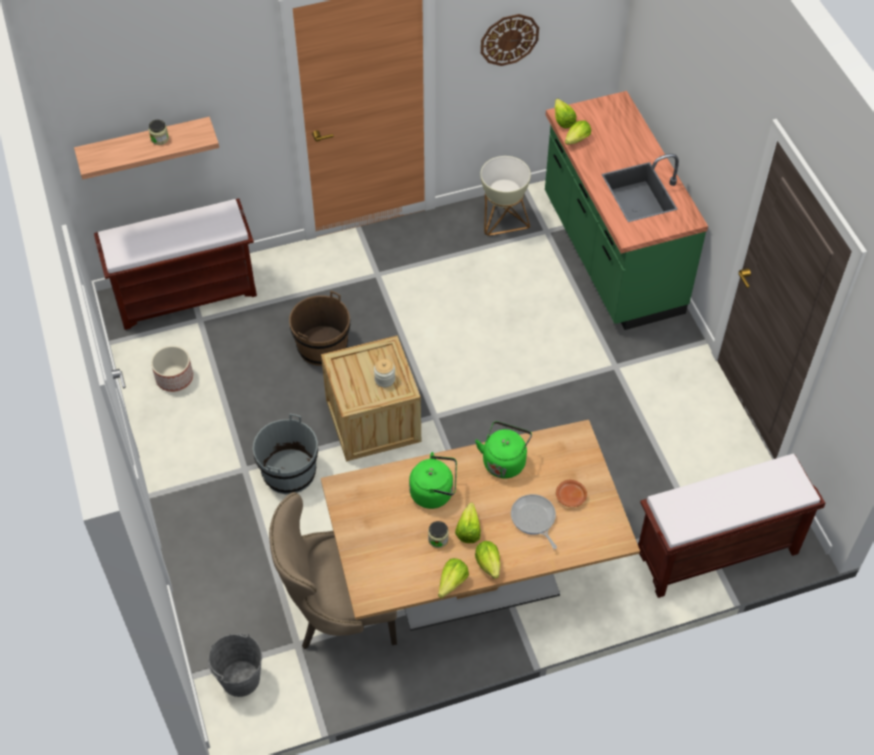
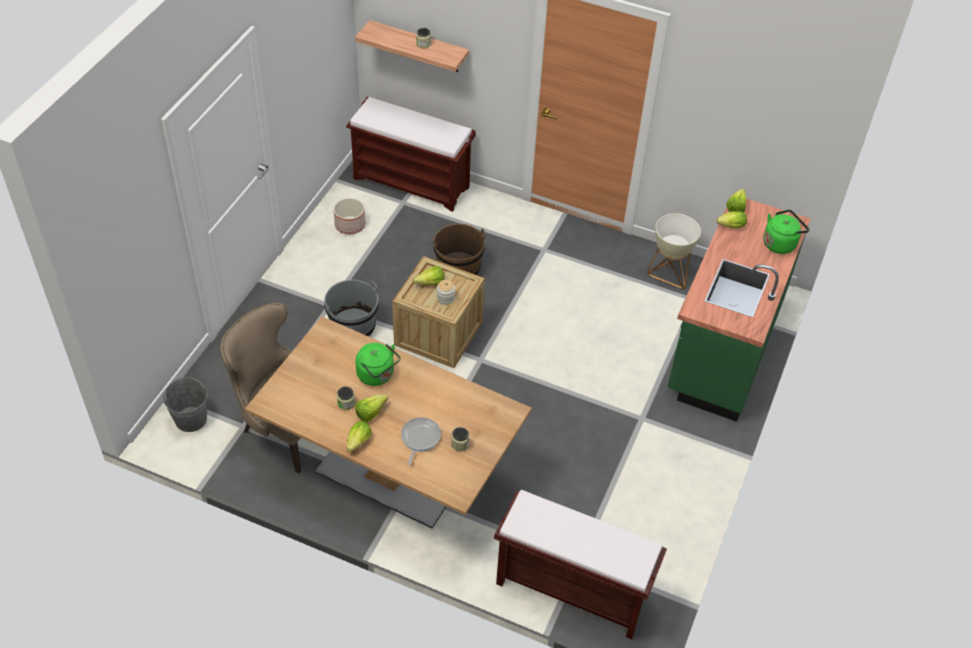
camera: 40 degrees right, 5 degrees down
(449, 585) = (320, 435): lettuce -> lettuce (428, 283)
(504, 460) = (444, 390): green kettle -> green kettle (780, 243)
(509, 39) = (722, 116): wall clock -> none
(571, 497) = (460, 444): brown plate -> jar

